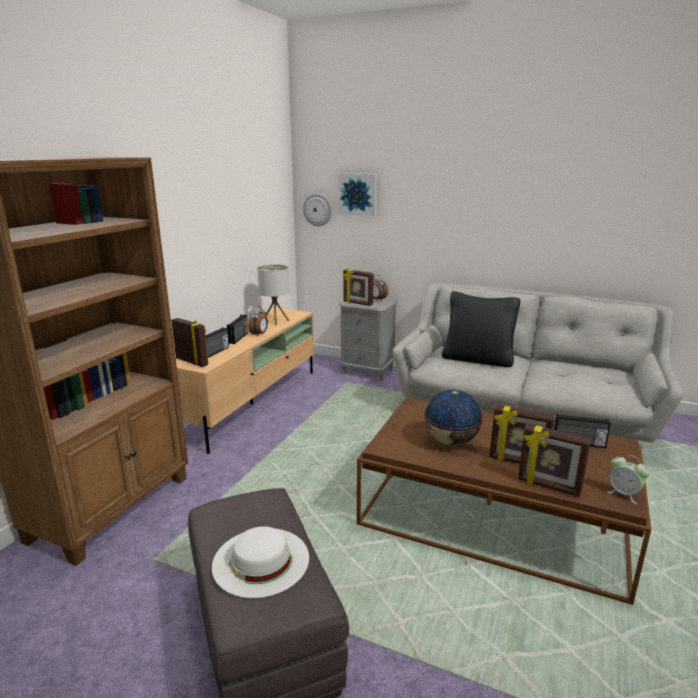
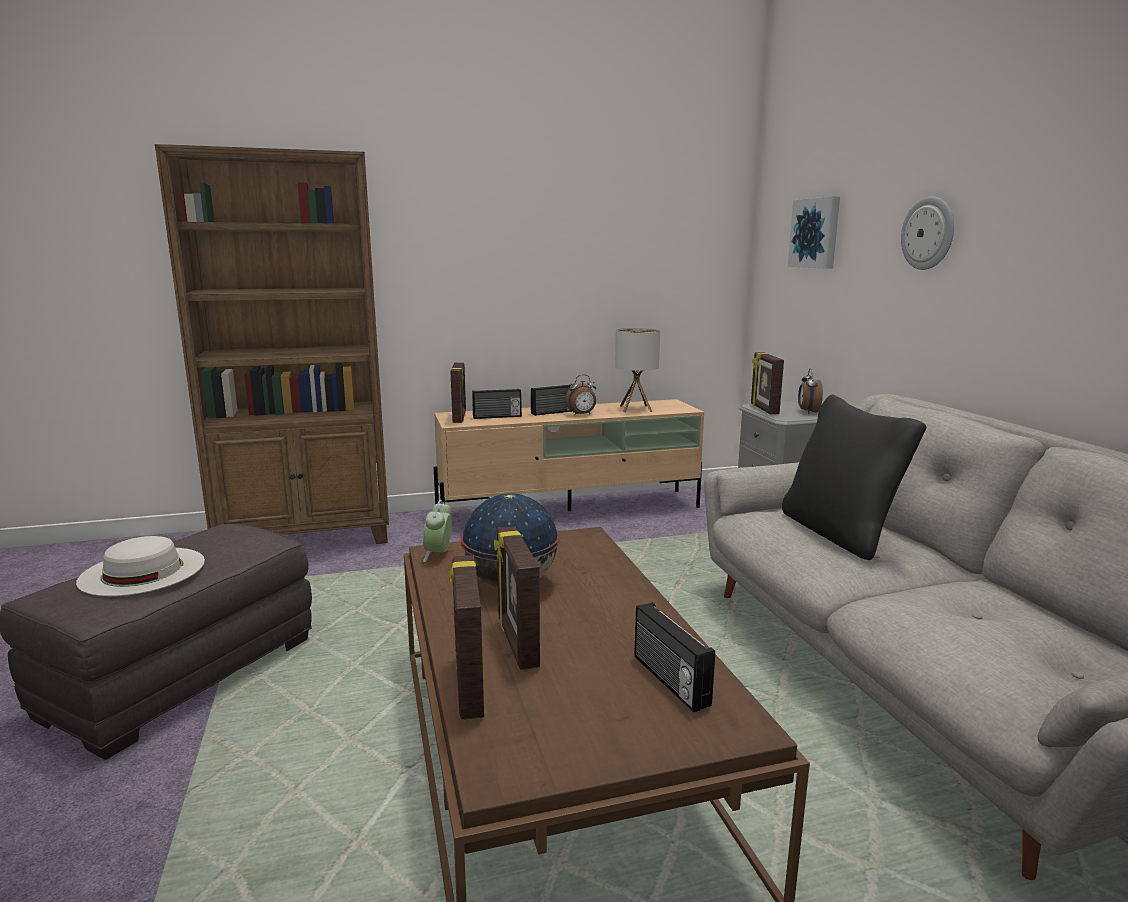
camera: 50 degrees right, 5 degrees down
(317, 209) = (772, 261): wall clock -> wall clock (928, 233)
(624, 494) = (528, 767): alarm clock -> alarm clock (438, 554)

